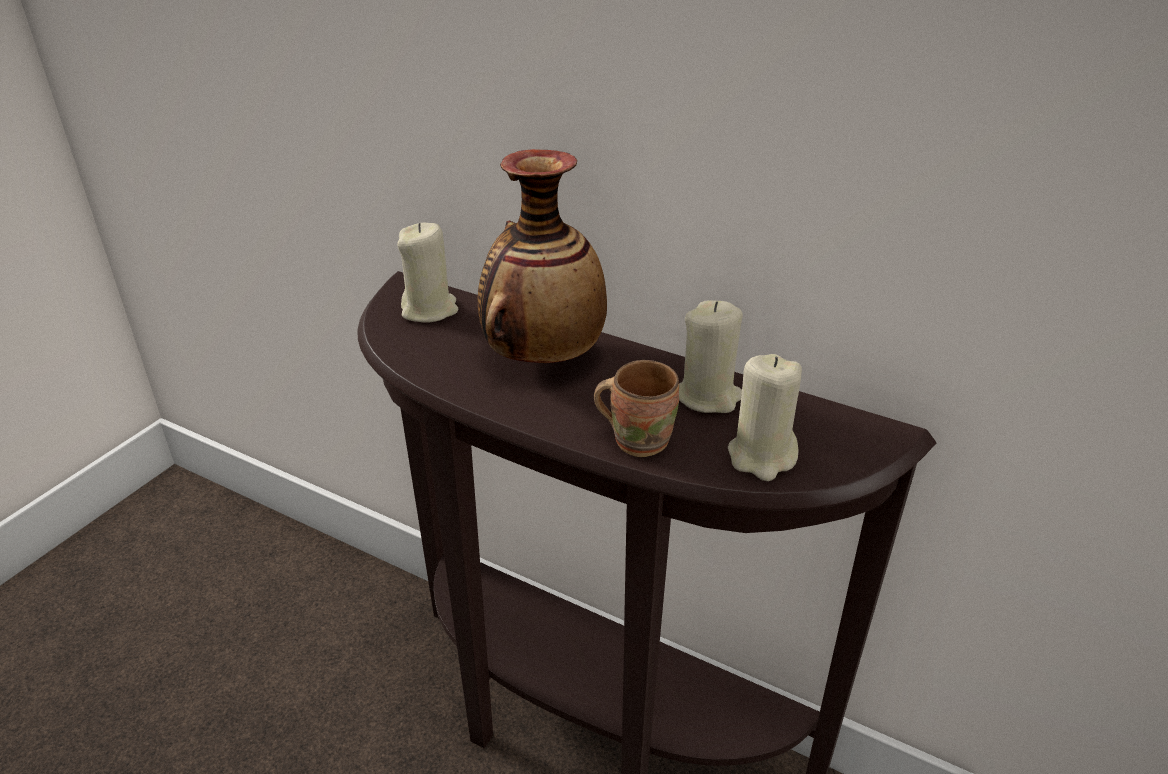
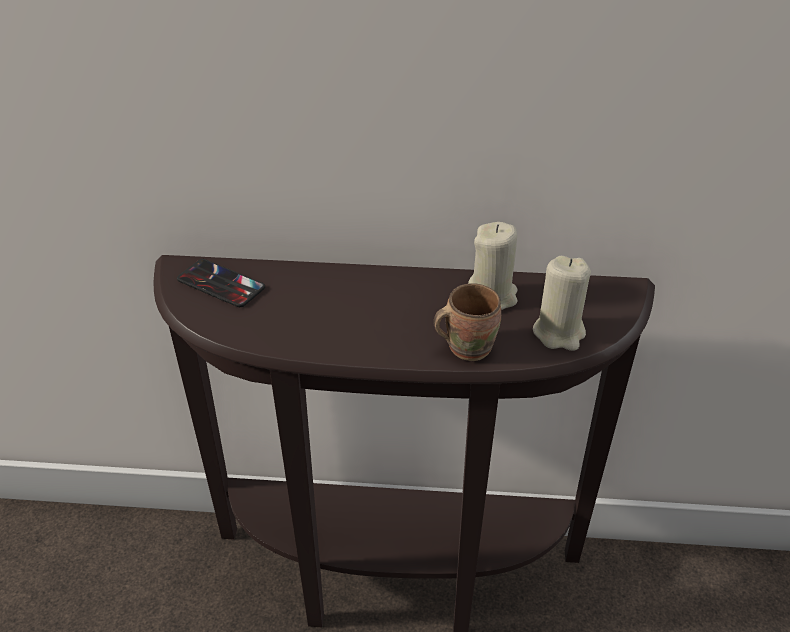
camera: 25 degrees left, 5 degrees up
(430, 310) = (220, 284): beige candle -> phone
(543, 356) = (346, 299): vase -> none

